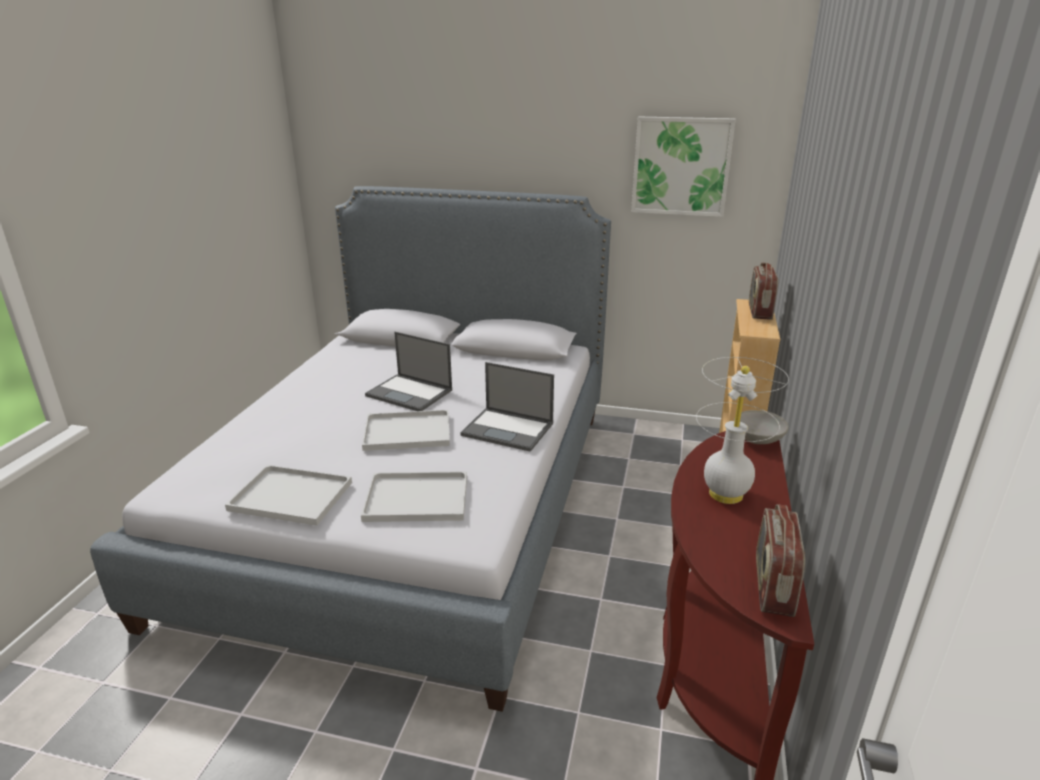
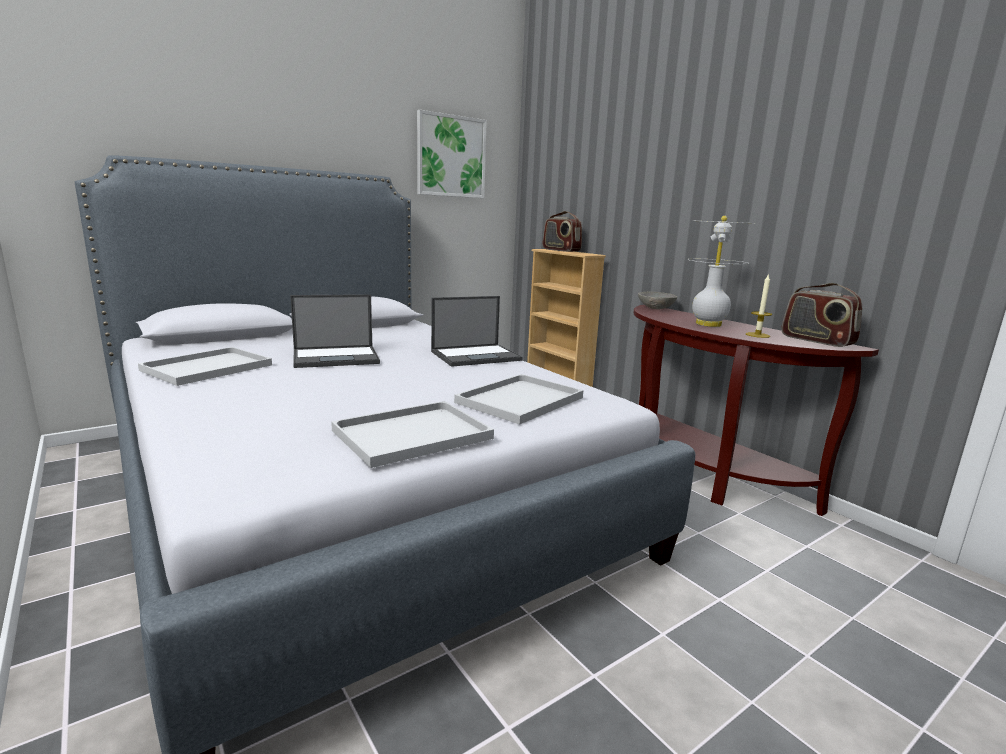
camera: 50 degrees left, 10 degrees down
(405, 432) = (401, 375): white tray -> white tray (206, 368)
(722, 539) = (757, 335): none -> candle

